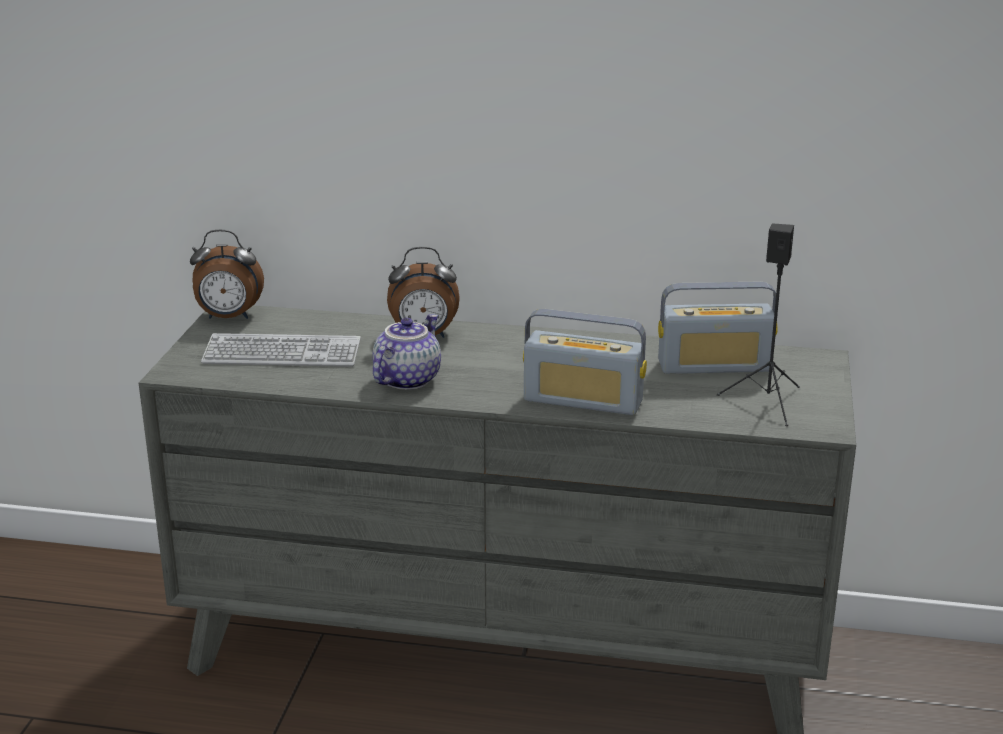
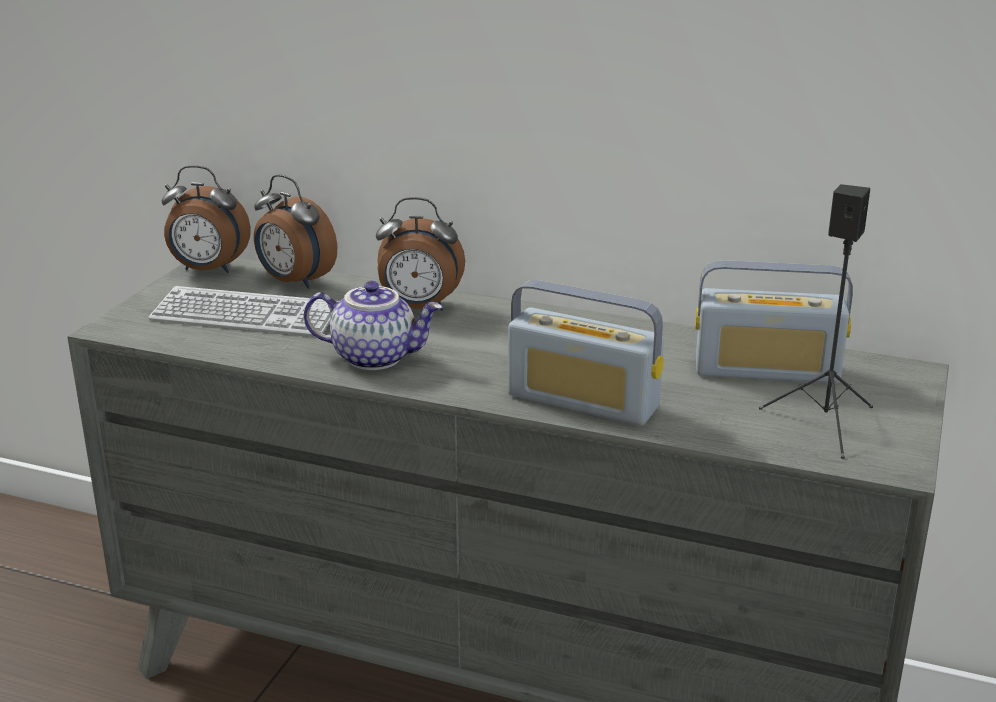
camera: 10 degrees right, 0 degrees up
(309, 322) = (294, 282): none -> alarm clock
(406, 379) = (375, 357): teapot -> teapot turned 60 degrees clockwise

